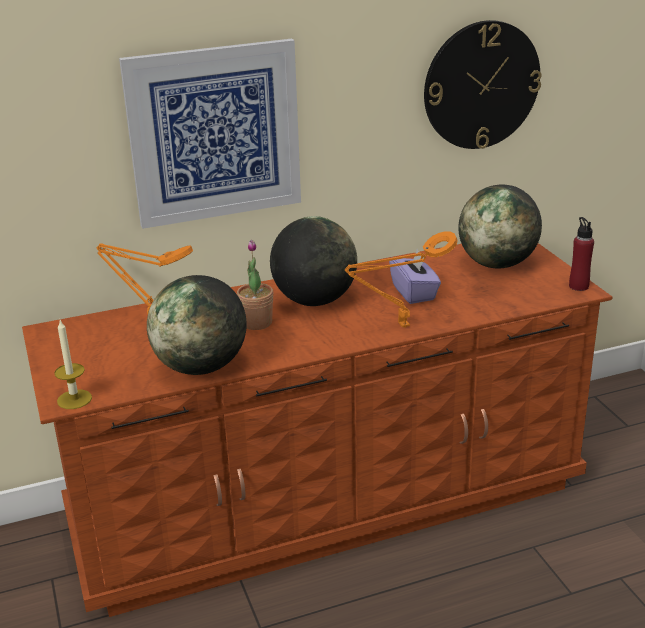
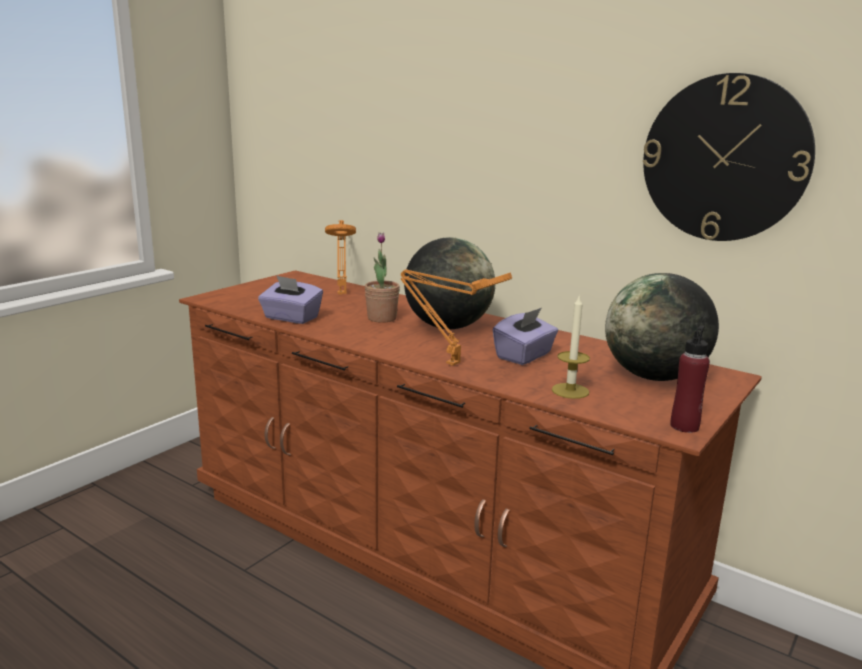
camera: 55 degrees right, 10 degrees down
(74, 399) = (211, 299): candle -> candle (570, 391)
(201, 367) = (291, 318): globe -> purple tissue box
(214, 133) = (438, 149): picture -> none

